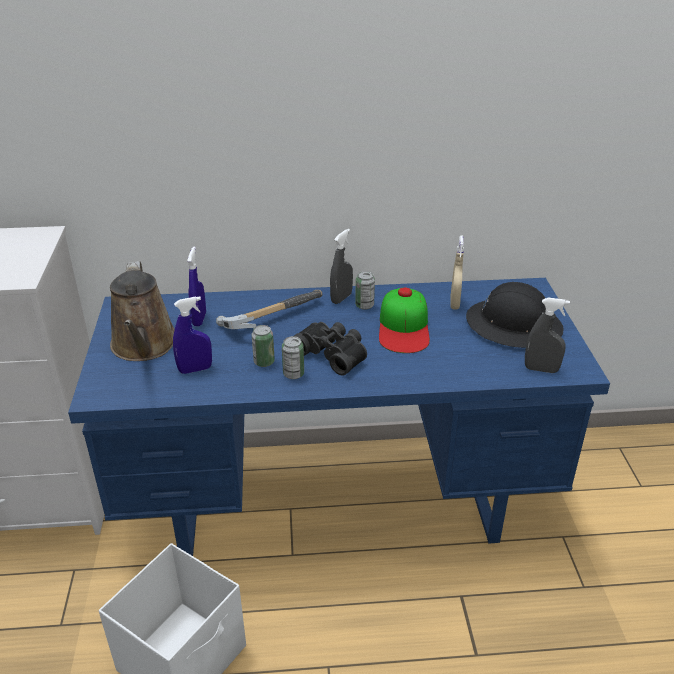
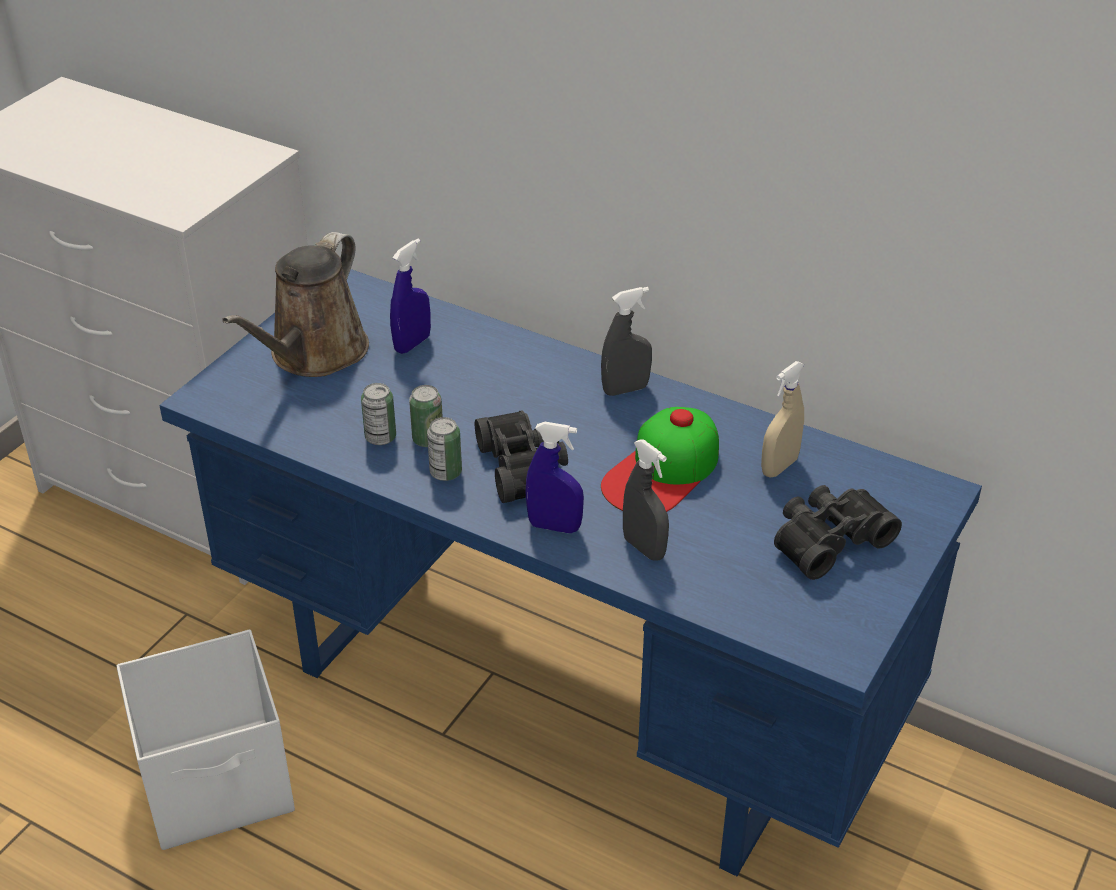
camera: 35 degrees right, 5 degrees up
(195, 369) = (339, 412): blue spray bottle -> blue spray bottle (554, 526)
(268, 318) = (497, 379): hammer -> none
(364, 305) = (645, 414): can -> can (380, 437)
(513, 325) = (827, 539): black hard hat -> black binoculars
(541, 369) = (784, 623): grey spray bottle -> grey spray bottle (644, 548)

